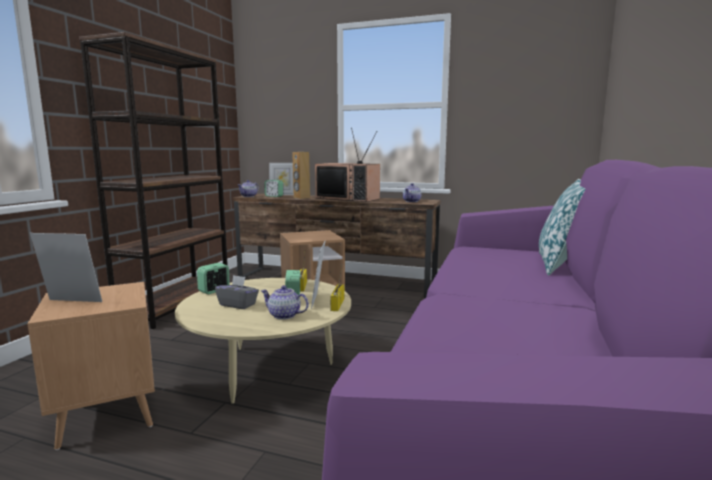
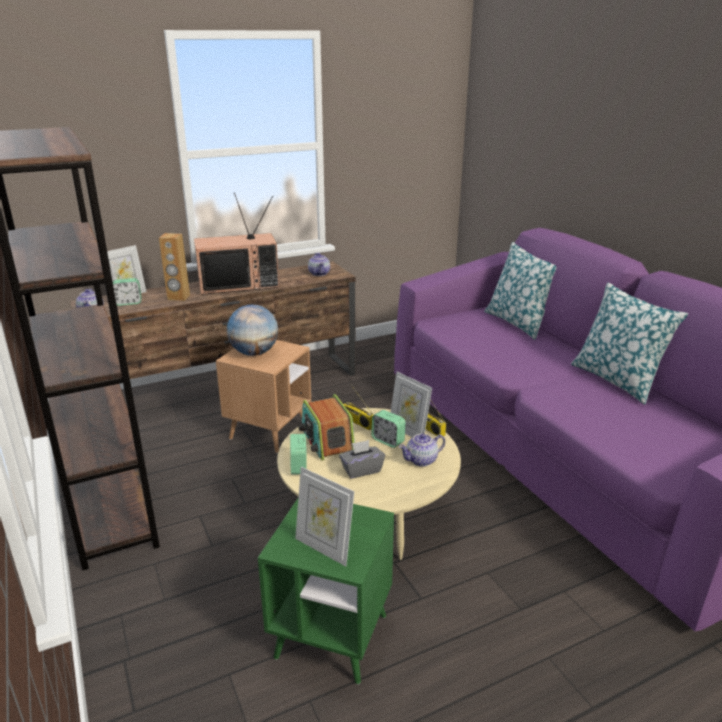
camera: 45 degrees left, 15 degrees up
(71, 302) = (324, 548): picture frame -> picture frame turned 105 degrees counterclockwise
(108, 415) = (331, 636): brown side table -> green side table
(260, 287) = (327, 441): none -> radio
(307, 234) = (254, 353): none -> globe
(577, 319) = (617, 380): none -> pillow

